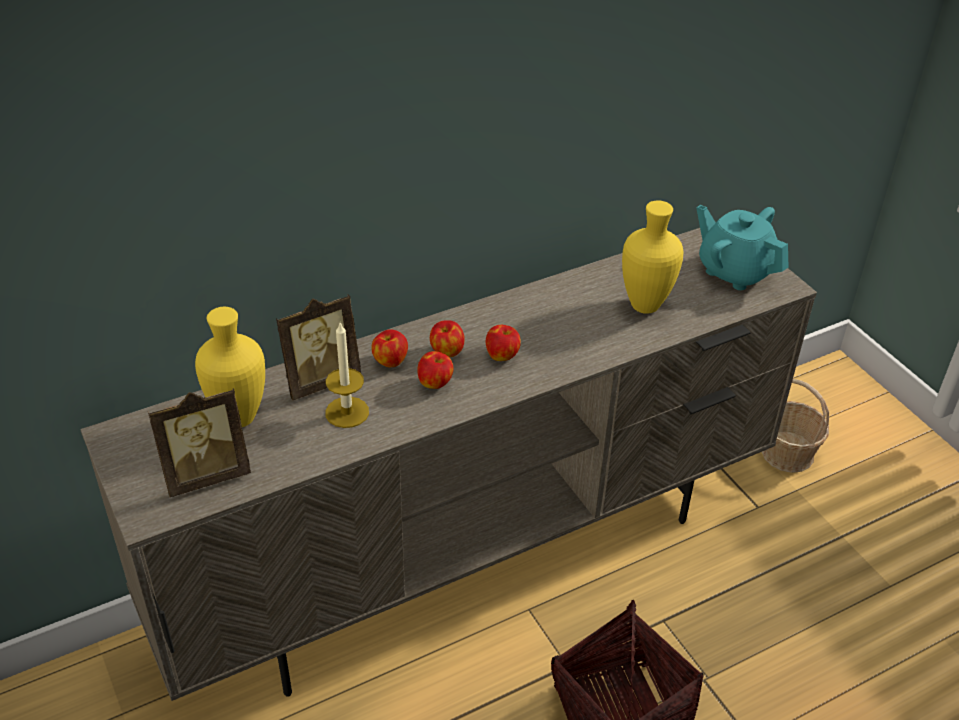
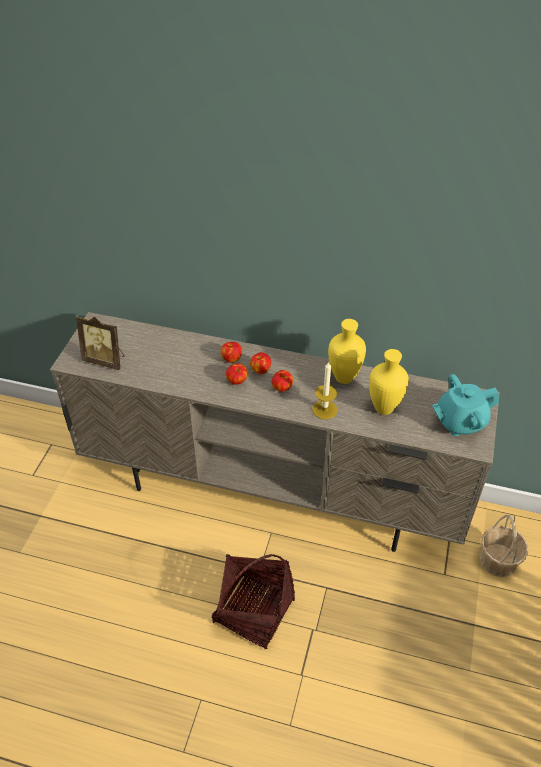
camera: 45 degrees right, 5 degrees up
(240, 416) = (145, 344): yellow vase -> yellow vase (345, 377)
(320, 380) = (193, 348): picture frame -> none
(347, 412) = (186, 370): candle -> candle (324, 409)
(734, 271) = (459, 422): turquoise teapot -> turquoise teapot turned 105 degrees counterclockwise

